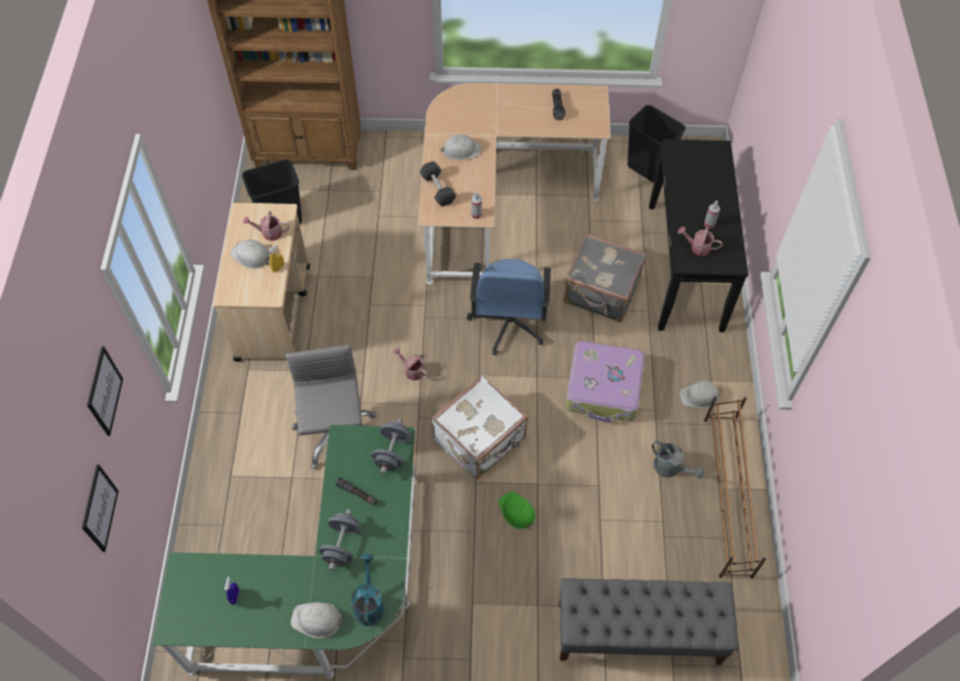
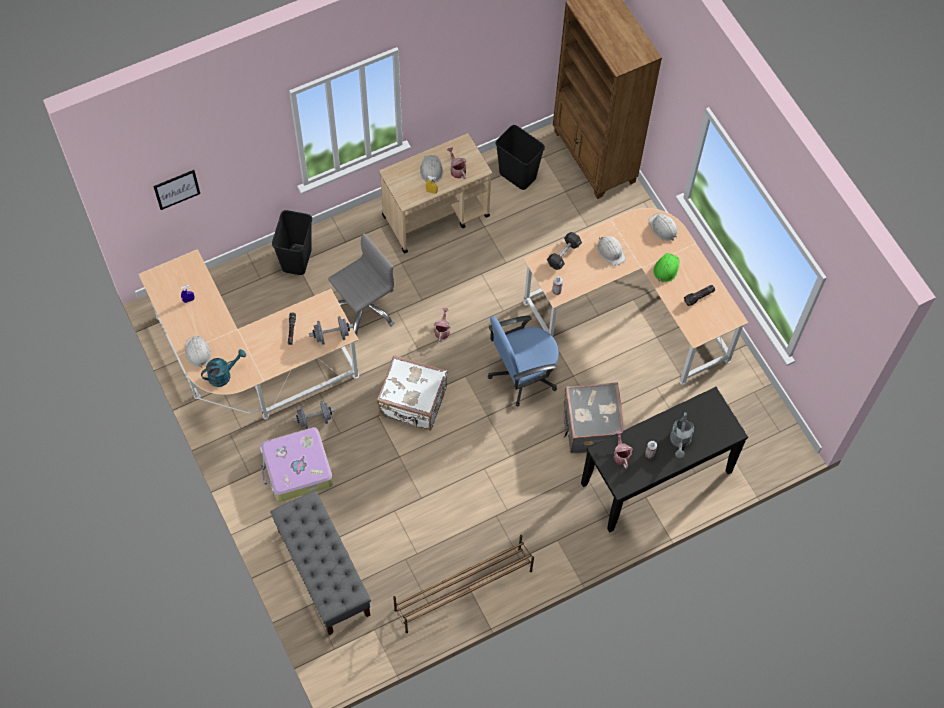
camera: 60 degrees right, 5 degrees up
(104, 391) = (234, 144): picture -> none
(328, 594) = (248, 367): green desk -> beige desk
(342, 545) = (252, 340): grey dumbbell -> grey dumbbell (314, 419)
(517, 511) = (370, 453): green hard hat -> green hard hat (666, 268)
(604, 388) = (505, 466): suitcase -> suitcase (297, 469)
(647, 168) = (740, 407): black trash can -> black trash can (296, 259)
(671, 468) = (463, 542): grey watering can -> grey watering can (680, 442)
(699, 396) = (538, 537): white hard hat -> white hard hat (663, 228)

